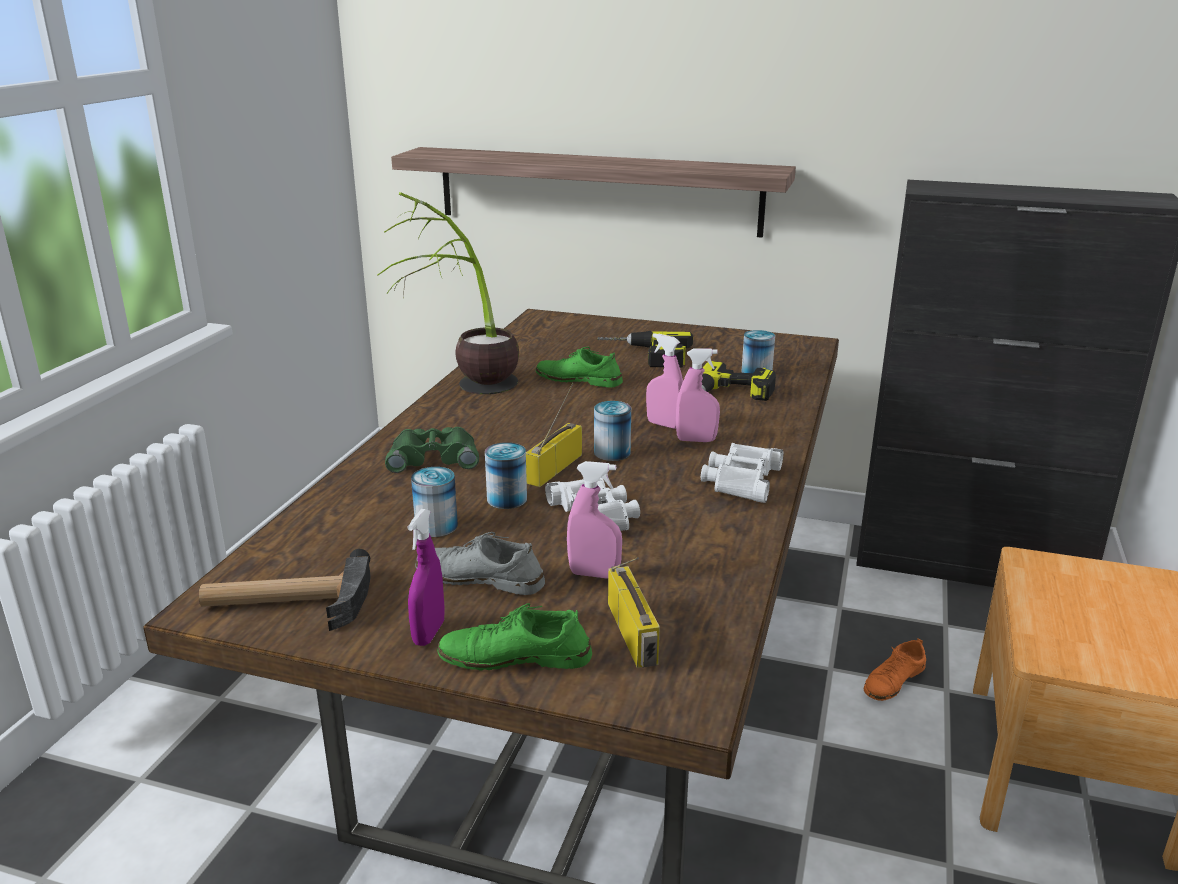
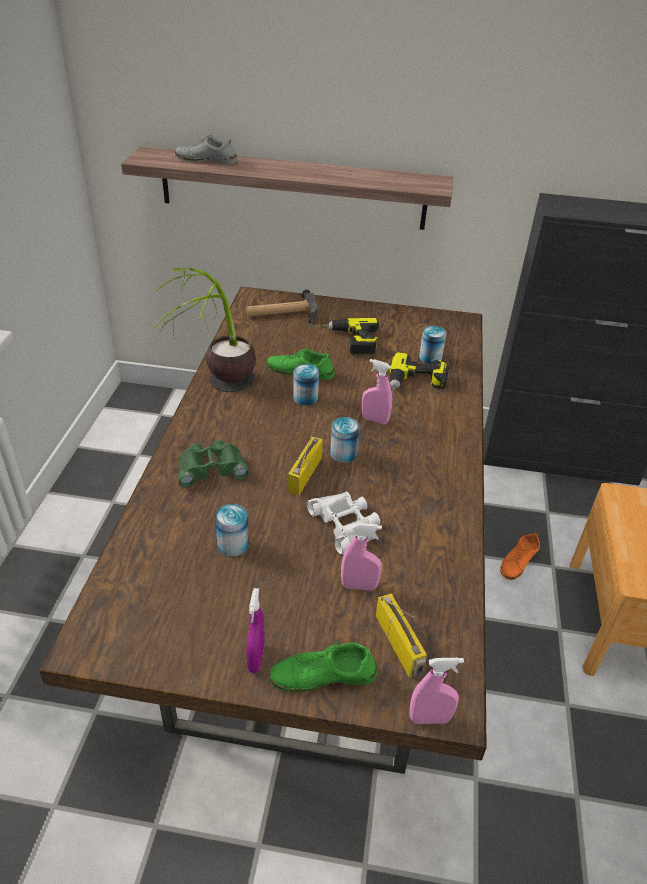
camera: 10 degrees left, 15 degrees up
(286, 602) = (142, 636): hammer -> hammer (282, 313)
(480, 578) = (278, 597): grey shoe -> grey shoe (206, 160)
(507, 499) = (278, 510): can -> can (305, 398)
(696, 440) = (401, 436): pink spray bottle -> pink spray bottle (430, 718)
(741, 480) = (441, 477): white binoculars -> none

